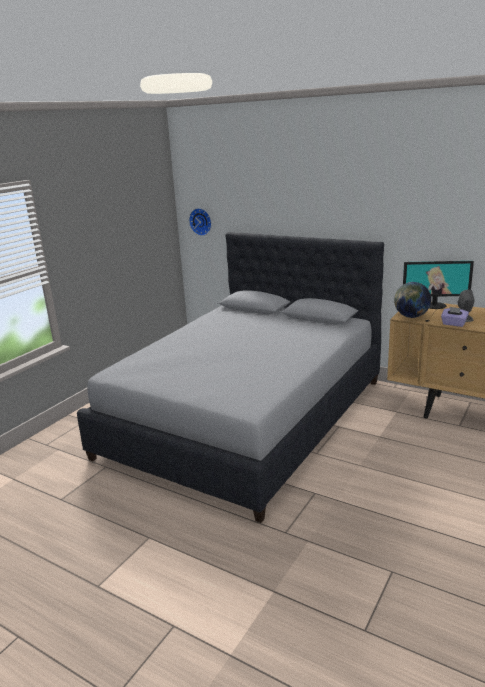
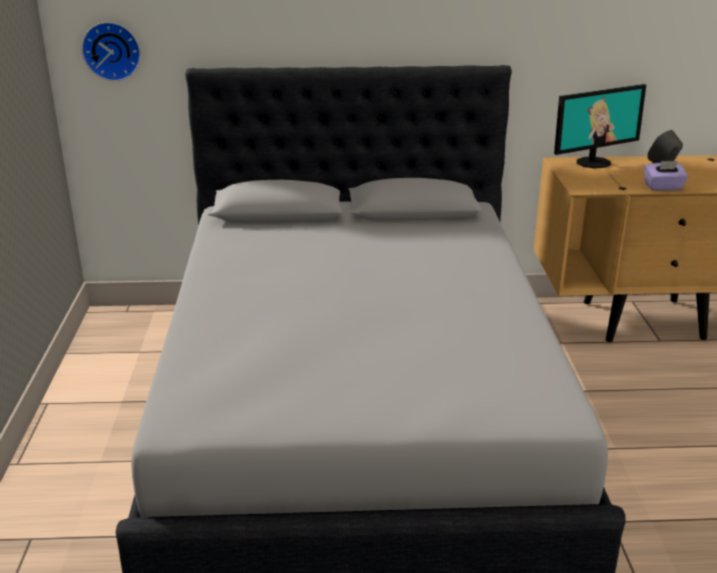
camera: 35 degrees left, 5 degrees up
(411, 316) = (592, 186): globe -> none

